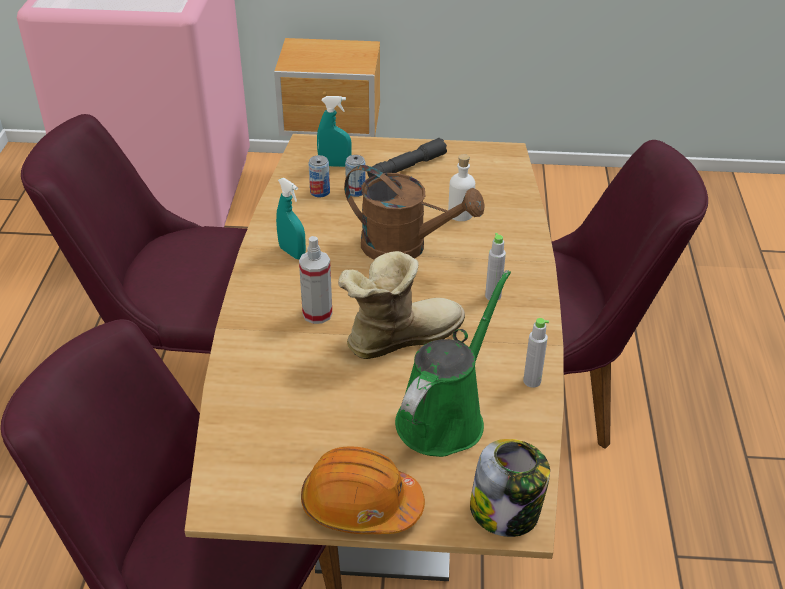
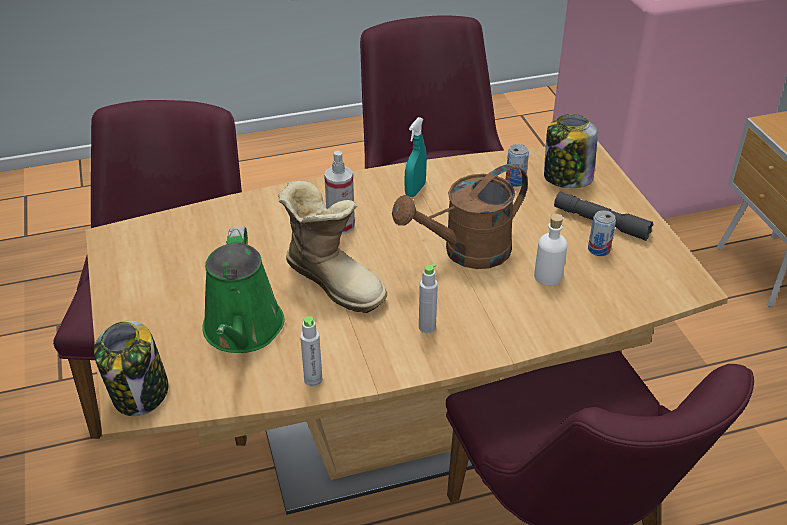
camera: 70 degrees right, 0 degrees up
(335, 165) = (566, 178): turquoise spray bottle -> jar
(356, 191) = (533, 201): can -> can (598, 249)
(360, 505) = (128, 306): orange hard hat -> none
(405, 247) = (466, 253): brown watering can -> brown watering can turned 60 degrees clockwise
(445, 416) = (243, 331): green watering can -> green watering can turned 75 degrees clockwise

